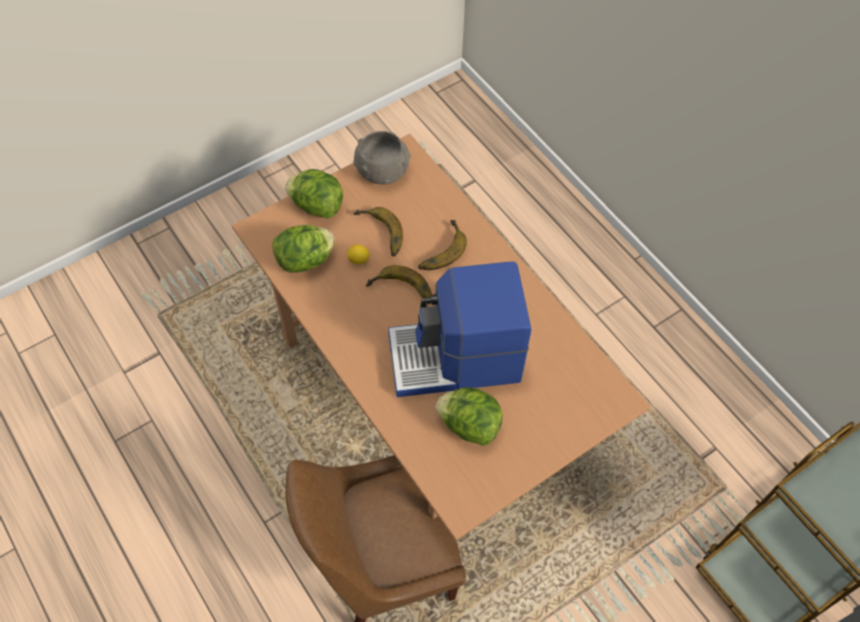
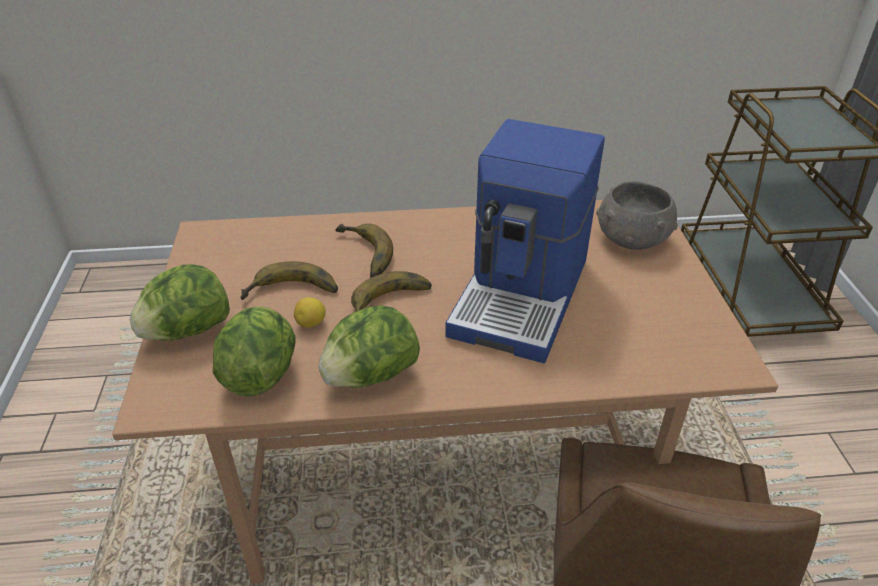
camera: 60 degrees left, 20 degrees down
(382, 170) = (205, 258): grey bowl -> grey bowl (631, 238)
(469, 425) = (620, 317): lettuce -> lettuce (370, 376)

